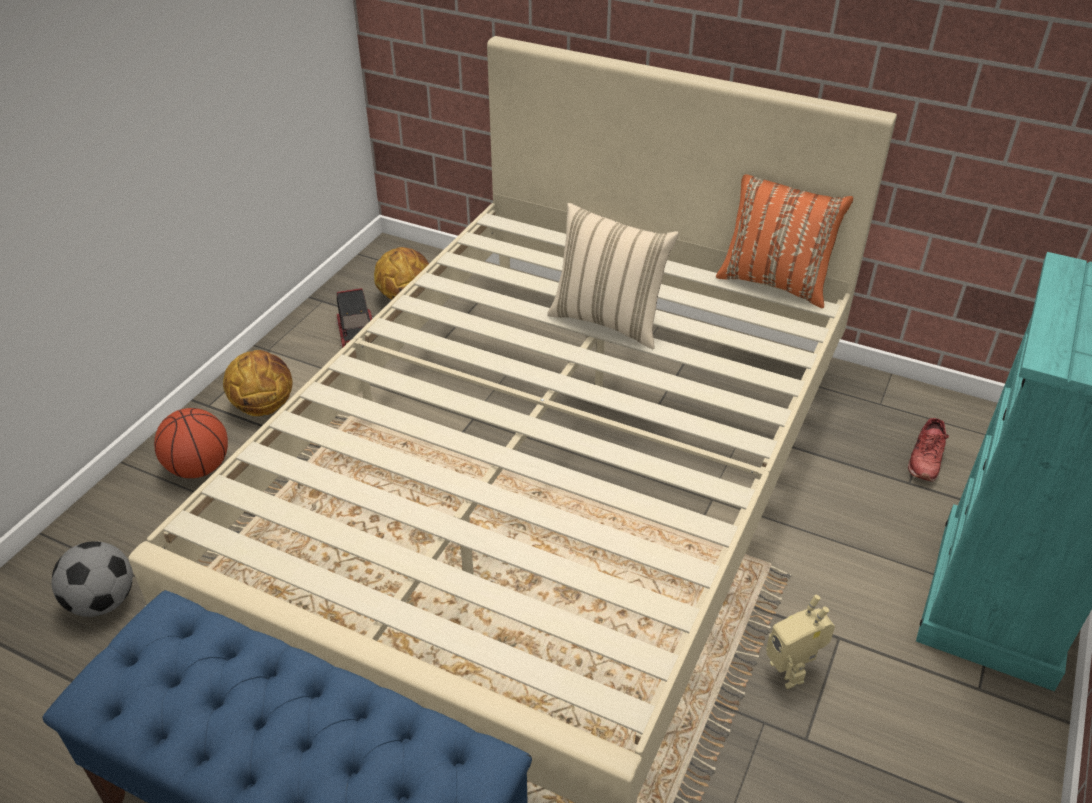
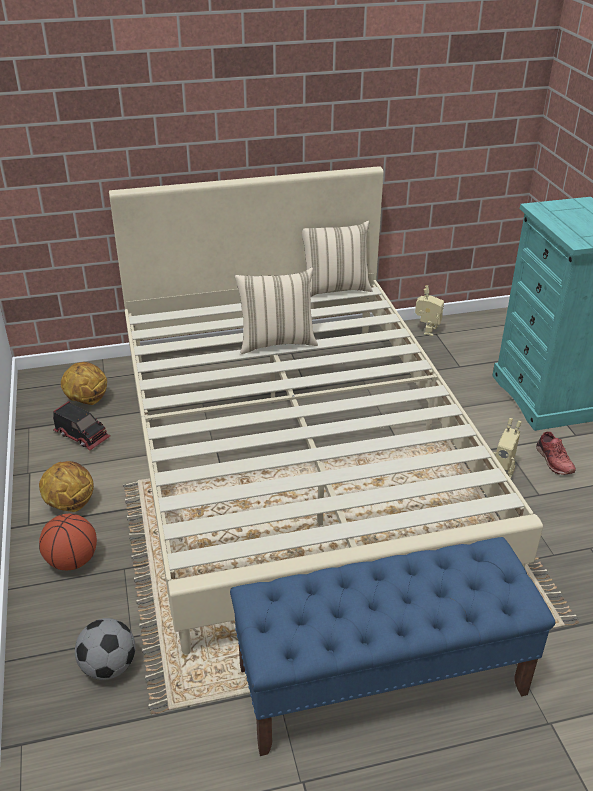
camera: 40 degrees left, 5 degrees down
(775, 282) = (335, 288): orange pillow -> beige pillow
(919, 406) = (426, 330): none -> toy robot
(925, 458) = (454, 352): red shoe -> red shoe (553, 460)

